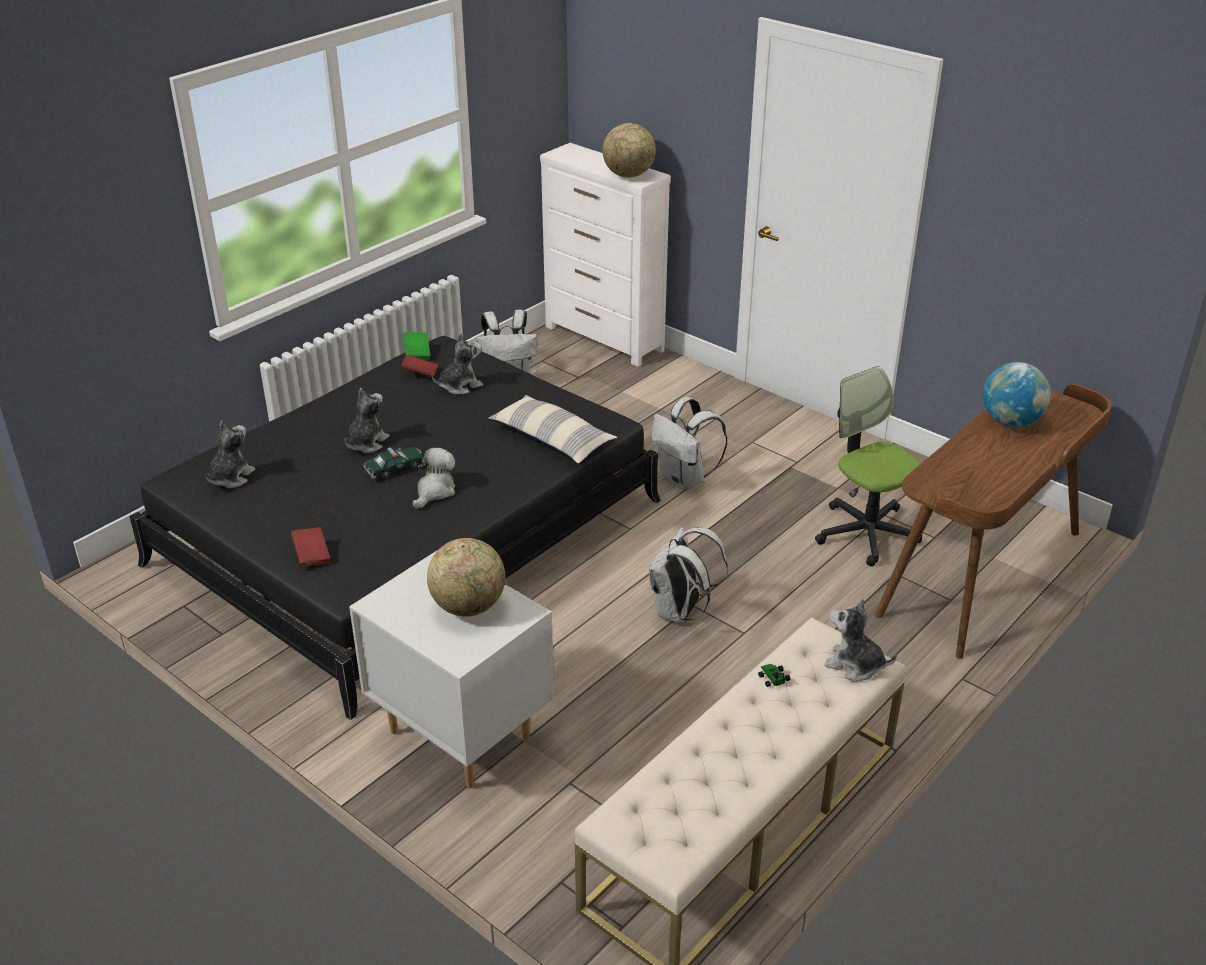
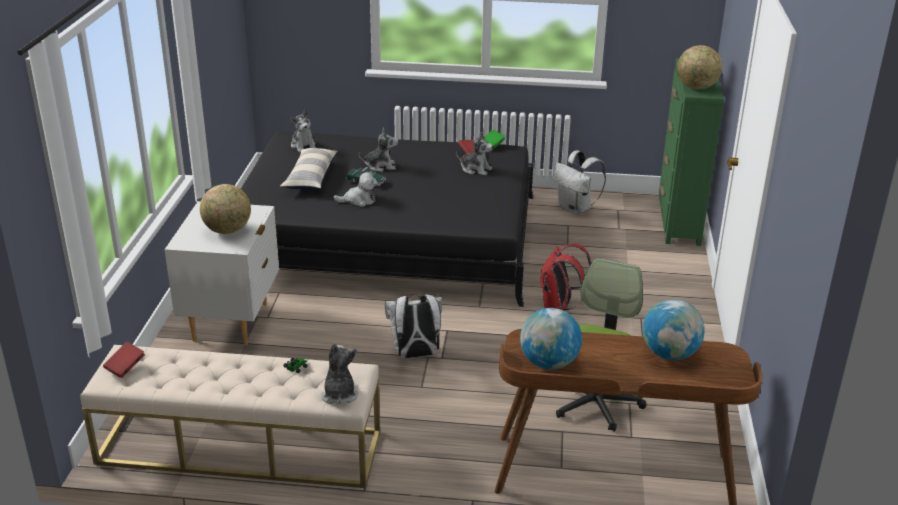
camera: 55 degrees right, 5 degrees down
(230, 477) = (303, 146): plush toy -> plush toy turned 75 degrees clockwise
(312, 555) = (264, 191): red book -> red book (125, 367)
(551, 440) = (456, 215): pillow -> pillow (310, 177)
(604, 339) = (679, 220): white dresser -> green dresser
(684, 479) = (559, 307): white backpack -> red backpack
(979, 490) = (549, 363): none -> globe

